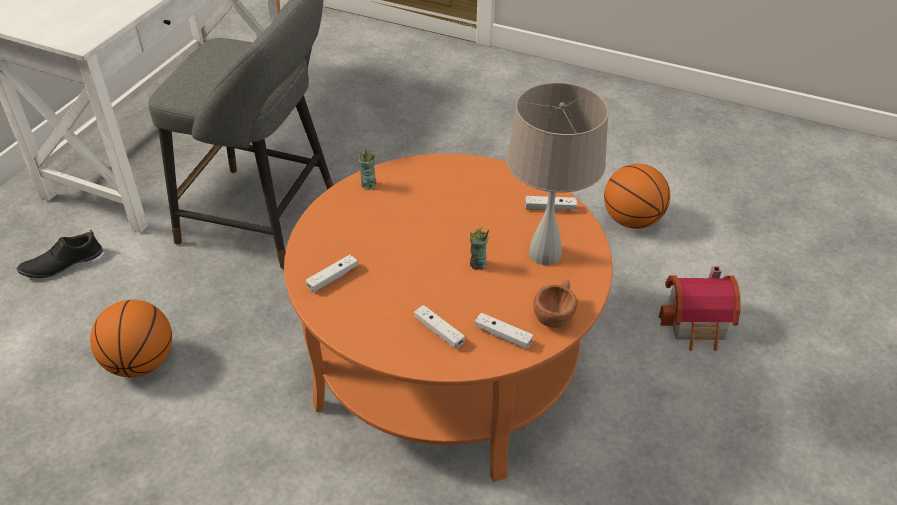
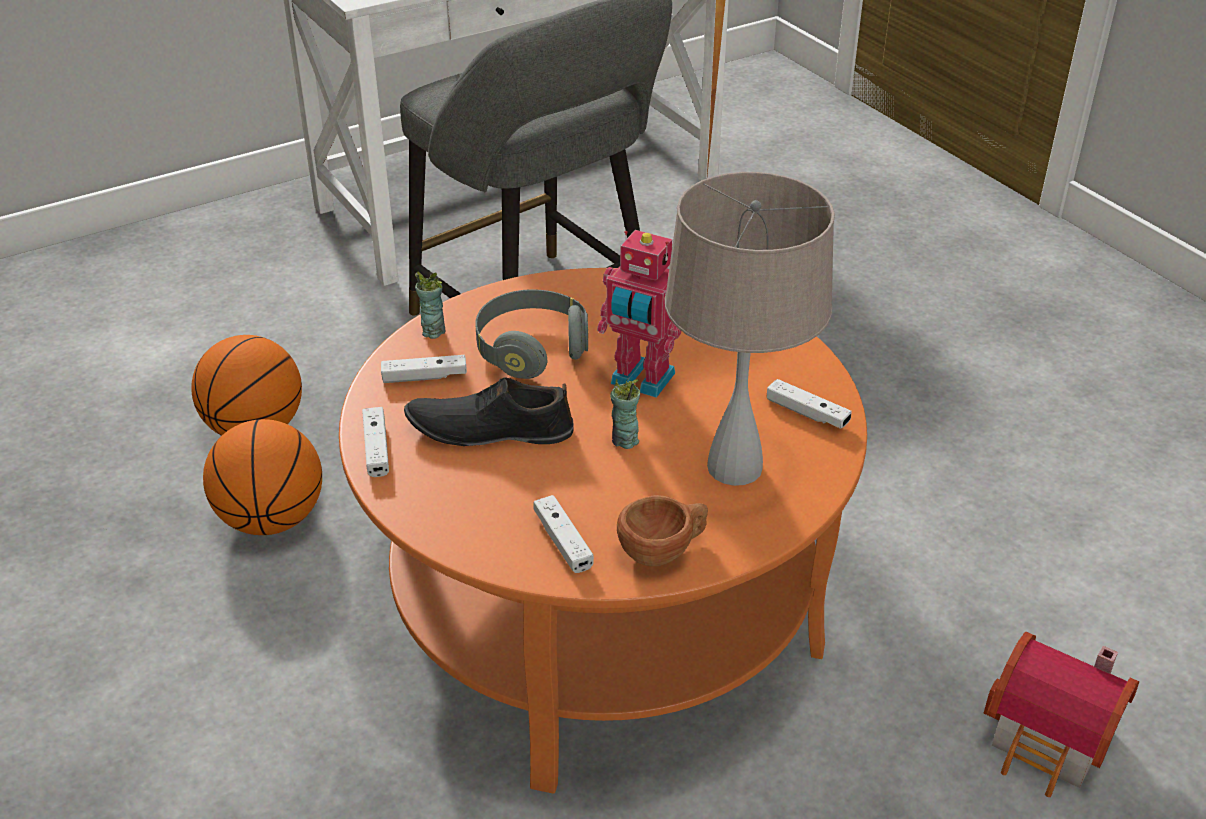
camera: 35 degrees right, 5 degrees down
(62, 263) = (274, 286): black shoe -> black shoe (489, 429)
(368, 185) = (584, 288): cup -> cup (433, 331)
(376, 235) = (531, 350): none -> grey headphones
(439, 331) = (485, 497): white game controller -> white game controller (376, 449)
(452, 227) = (641, 381): none -> toy robot
(632, 220) = (1075, 542): basketball -> basketball (272, 519)

